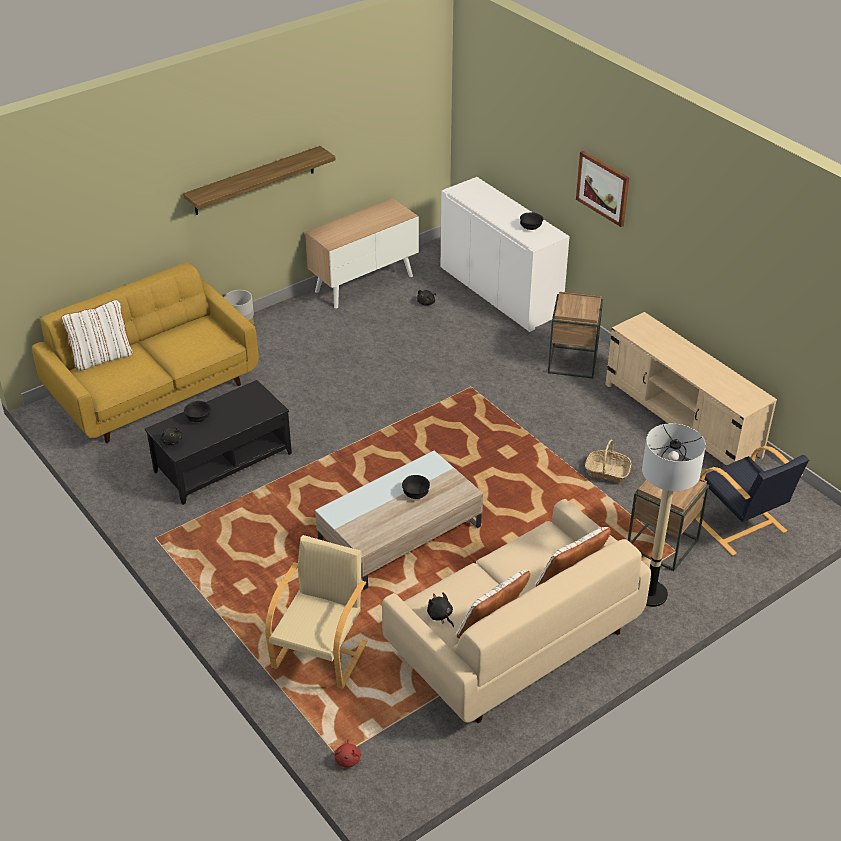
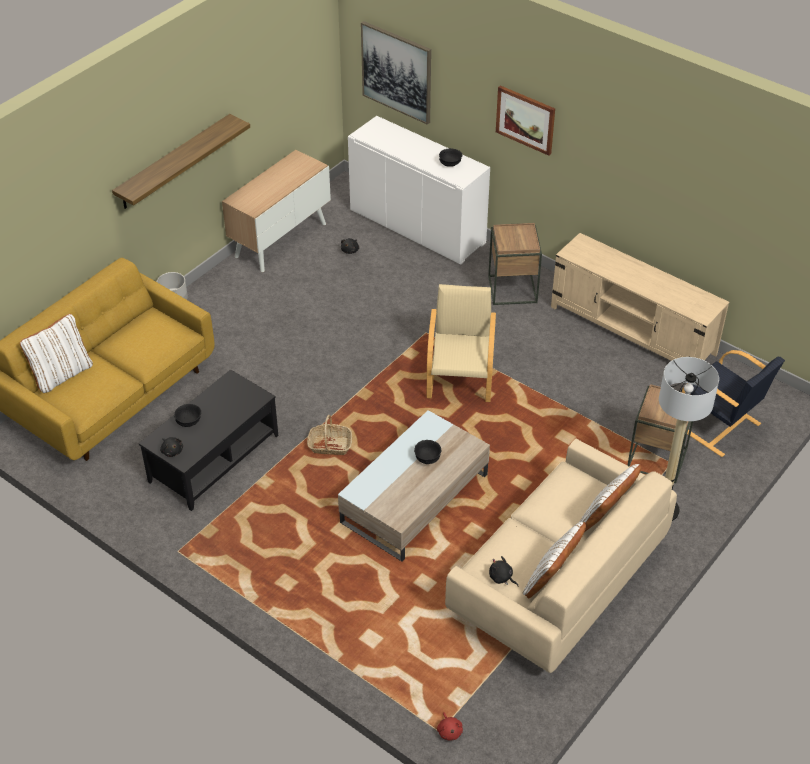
camera: 15 degrees left, 5 degrees up
(321, 653) = (385, 634): beige armchair -> beige armchair (460, 381)
(496, 133) = (397, 72): none -> picture
(607, 472) = (583, 396): basket -> basket (330, 445)

